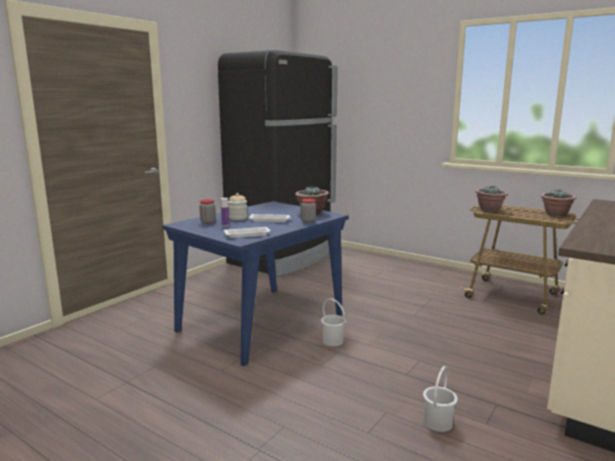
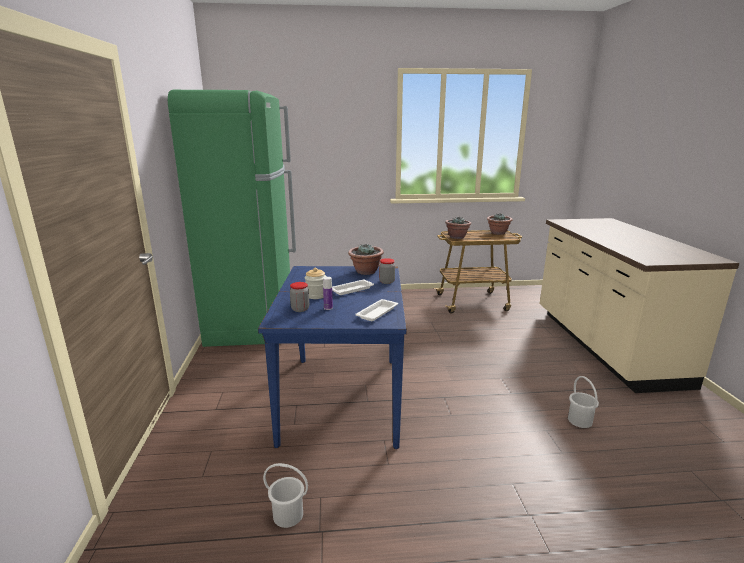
camera: 40 degrees left, 5 degrees up
(282, 258) = (253, 323): black fridge -> green fridge
(333, 341) = (426, 389): white bucket -> white bucket (288, 515)

